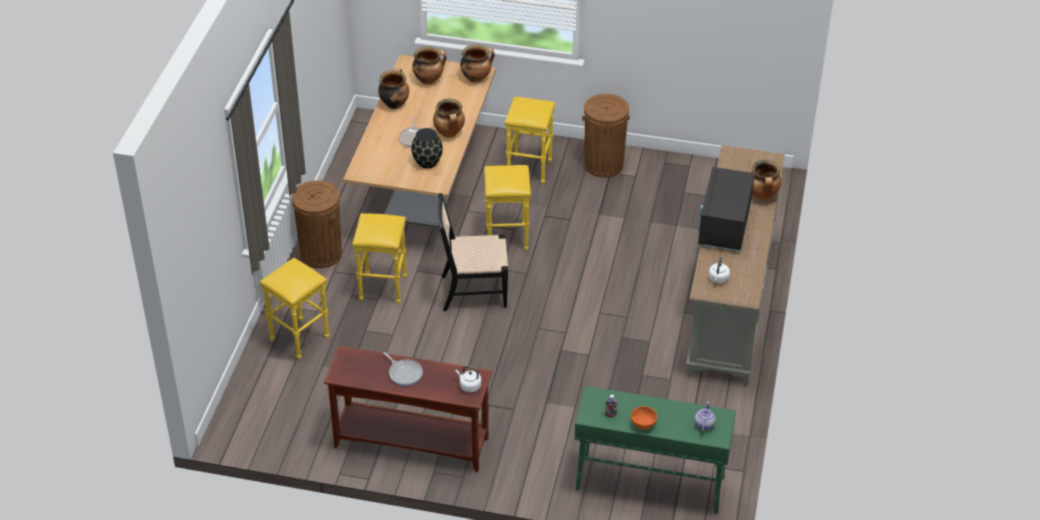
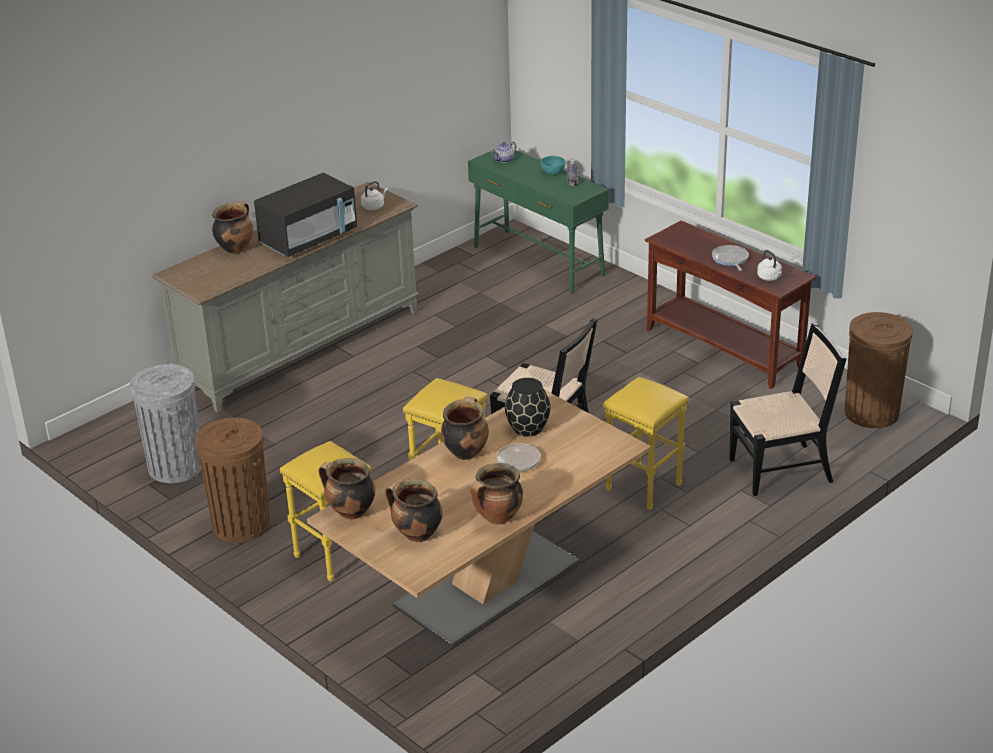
camera: 145 degrees left, 10 degrees down
(298, 338) = (780, 470): yellow stool -> chair
(321, 254) = (691, 551): brown trash can -> brown trash can (871, 413)
(469, 386) = (676, 235): white kettle -> white kettle (770, 278)
(643, 424) = (553, 173): orange bowl -> turquoise bowl
(689, 182) = (175, 466): none -> grey trash can

